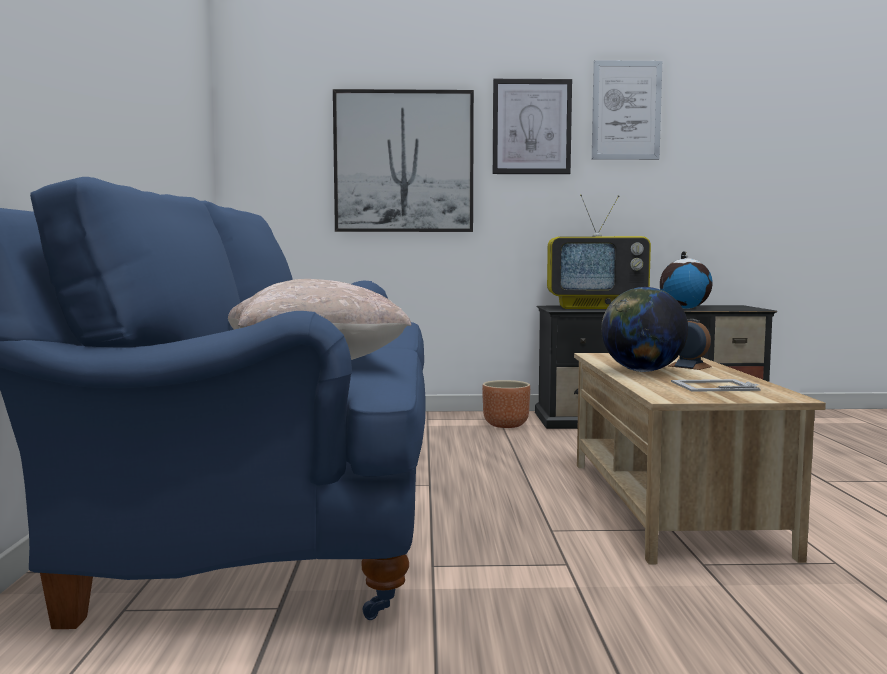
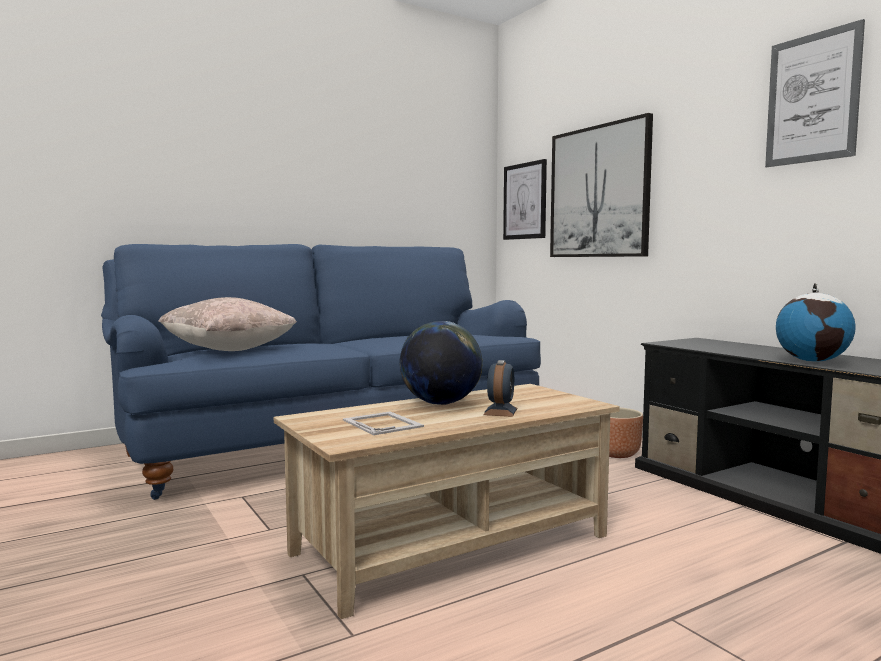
camera: 60 degrees right, 0 degrees up
(531, 127) = (704, 140): picture -> picture (525, 201)
(596, 307) = (724, 346): television -> none

